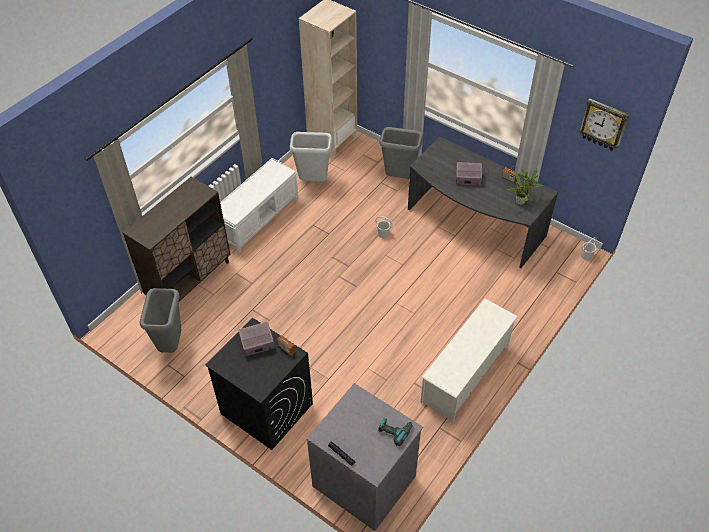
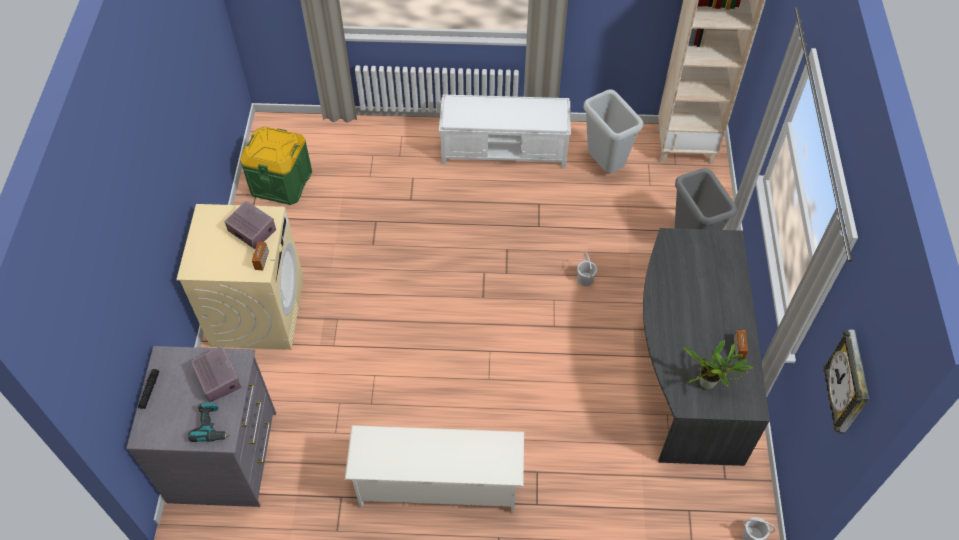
camera: 55 degrees right, 5 degrees up
(171, 344) = (281, 182): grey trash can -> green storage box
(190, 280) = (372, 146): brown cabinet -> none
(266, 408) = (257, 310): black washing machine -> beige washing machine
(468, 178) = (695, 301): radio -> radio (218, 378)

